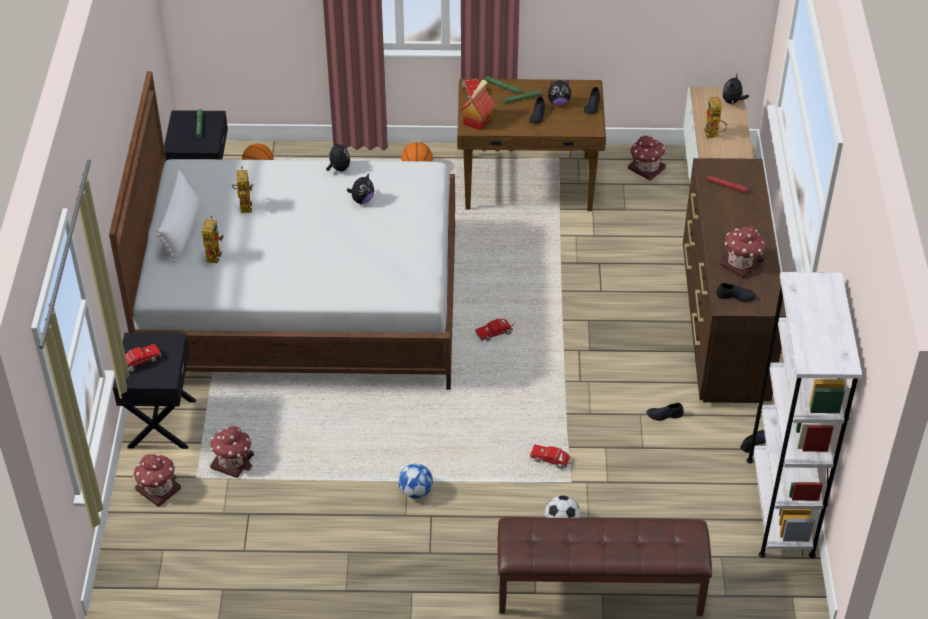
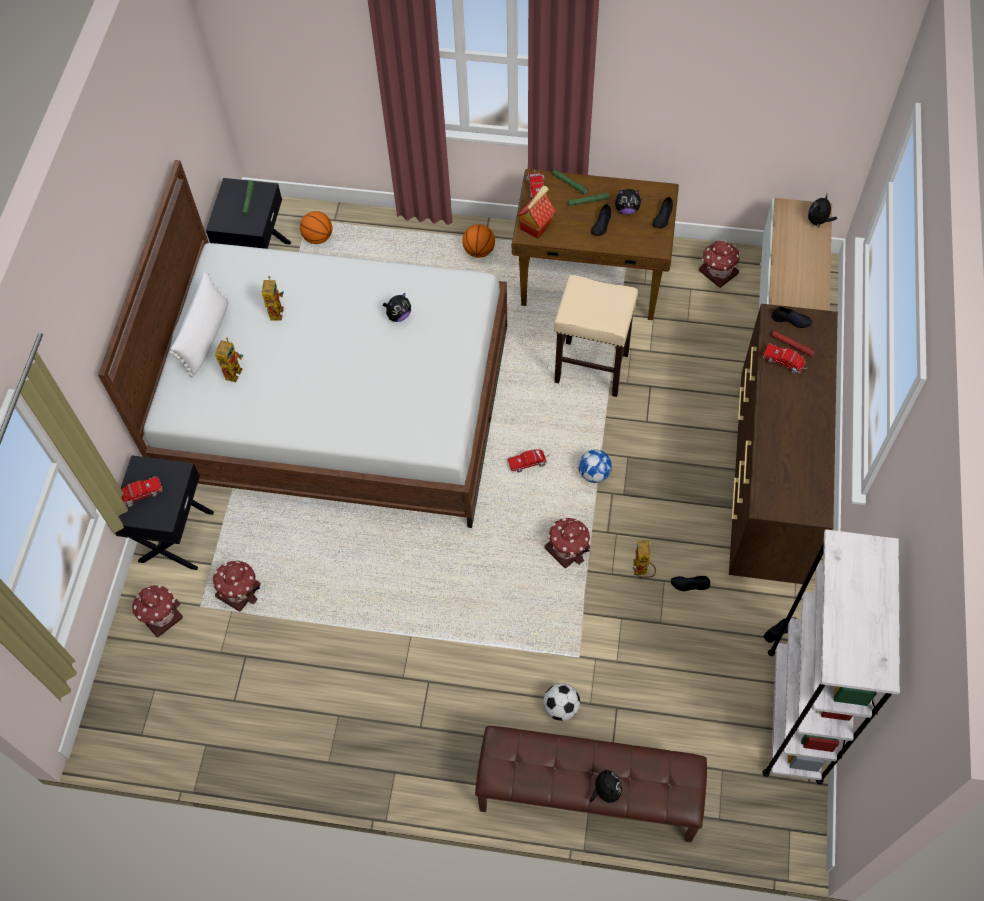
camera: 10 degrees right, 15 degrees up
(338, 168) = (380, 272): plush toy -> plush toy (605, 791)
(416, 491) = (417, 649): football -> football (594, 474)
(540, 253) = (590, 368): none -> beige stool
(552, 460) = (563, 627): toy truck -> toy truck (785, 362)
(713, 135) = (790, 264): toy robot -> toy robot (642, 571)
(735, 296) = (778, 494): black shoe -> black shoe (791, 320)
(741, 262) = (792, 450): toy house -> toy house (568, 547)

